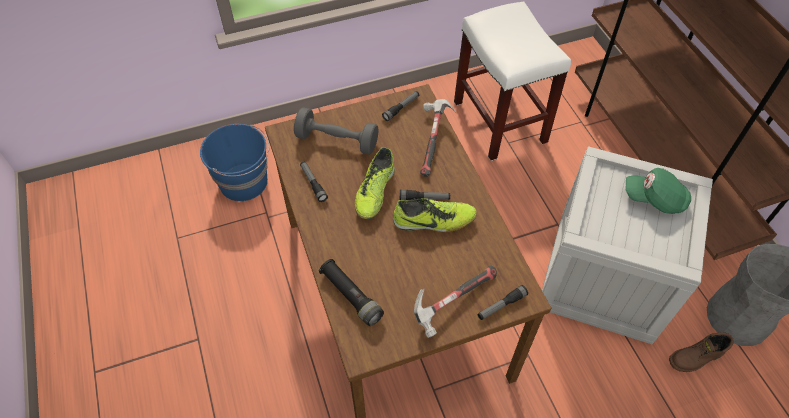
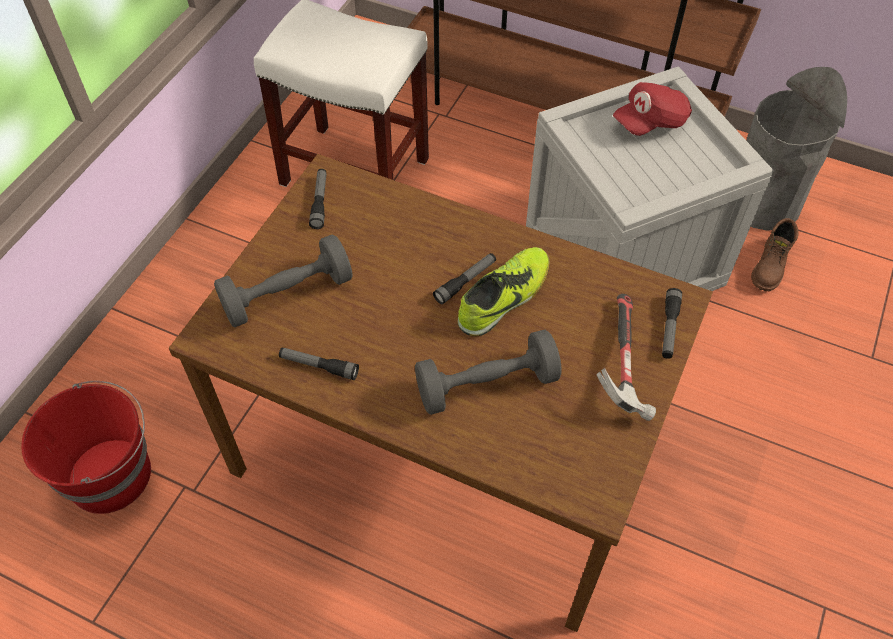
camera: 45 degrees left, 0 degrees up
(244, 182) = (111, 474): blue bucket -> red bucket
(351, 296) = (516, 452): black flashlight -> none
(375, 191) = (403, 318): shoe -> none
(375, 254) = (486, 385): none -> grey dumbbell
(433, 141) = (400, 213): hammer -> none
(654, 199) = (650, 122): green cap -> red cap

